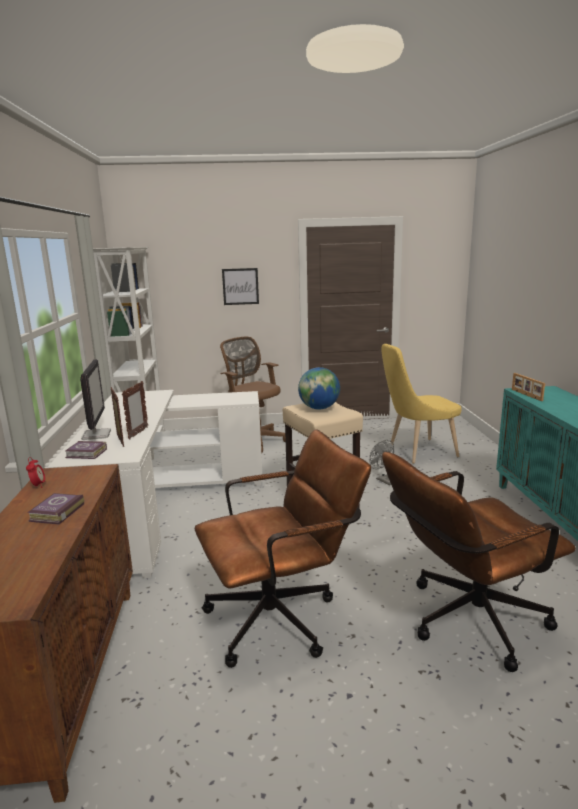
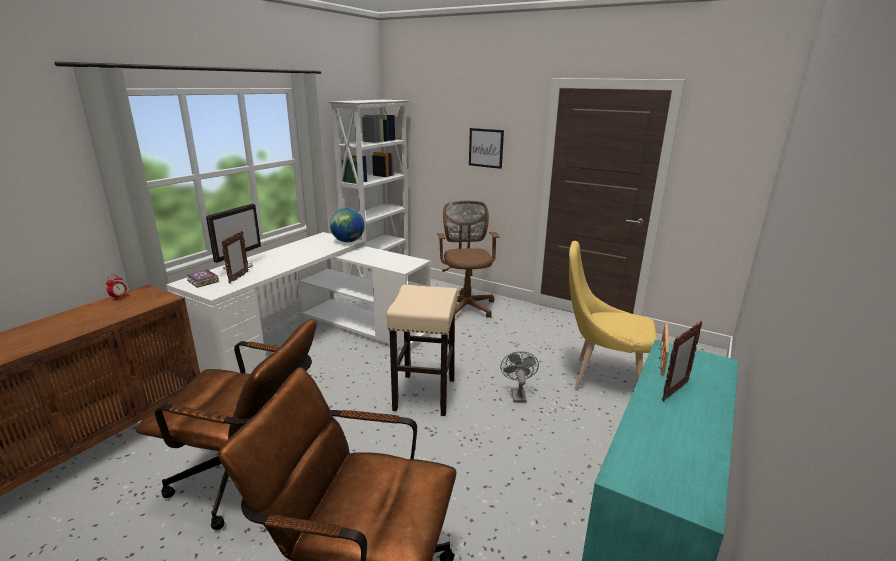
camera: 35 degrees right, 5 degrees up
(55, 513) = (81, 323): book -> none
(138, 433) = (260, 275): picture frame -> picture frame (674, 391)
(319, 408) = (424, 296): globe -> globe (348, 241)

